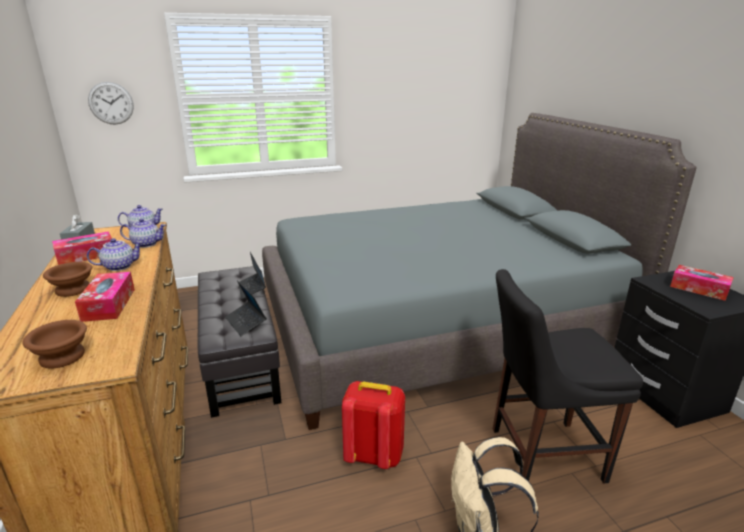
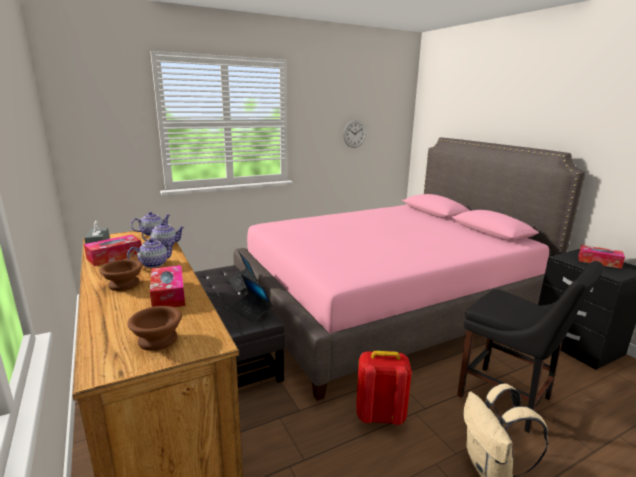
camera: 10 degrees left, 5 degrees down
(111, 103) = (99, 126): wall clock -> wall clock (354, 134)
(437, 324) = (387, 306): grey bed -> pink bed
(540, 454) = (508, 399): black chair -> black chair turned 120 degrees counterclockwise

